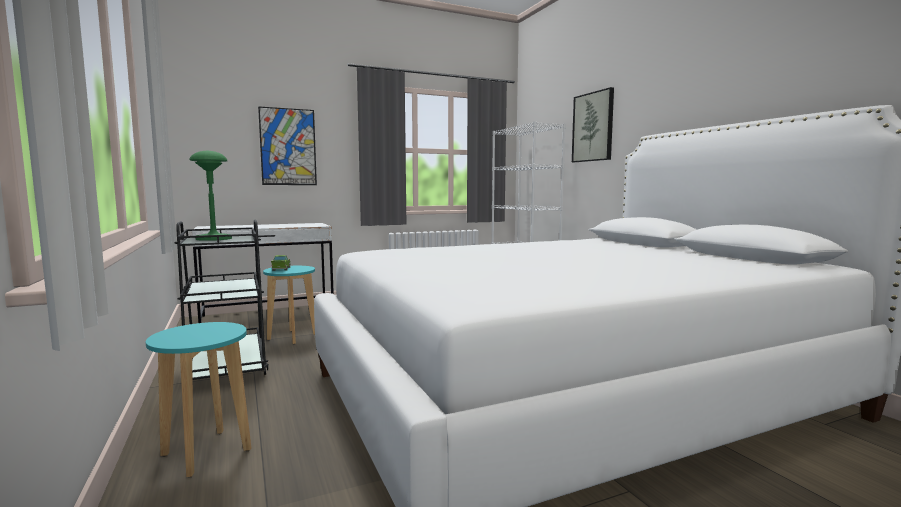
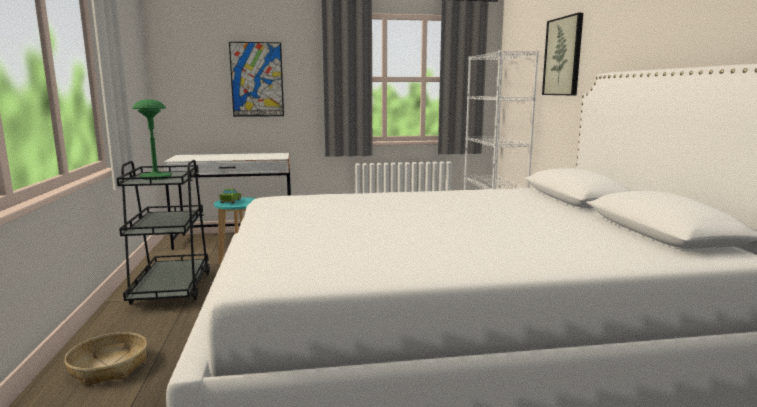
camera: 15 degrees right, 5 degrees up
(206, 452) = (109, 367): turquoise stool -> basket

